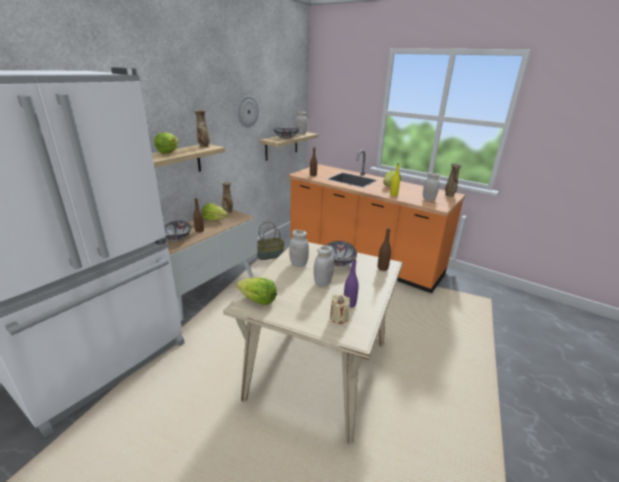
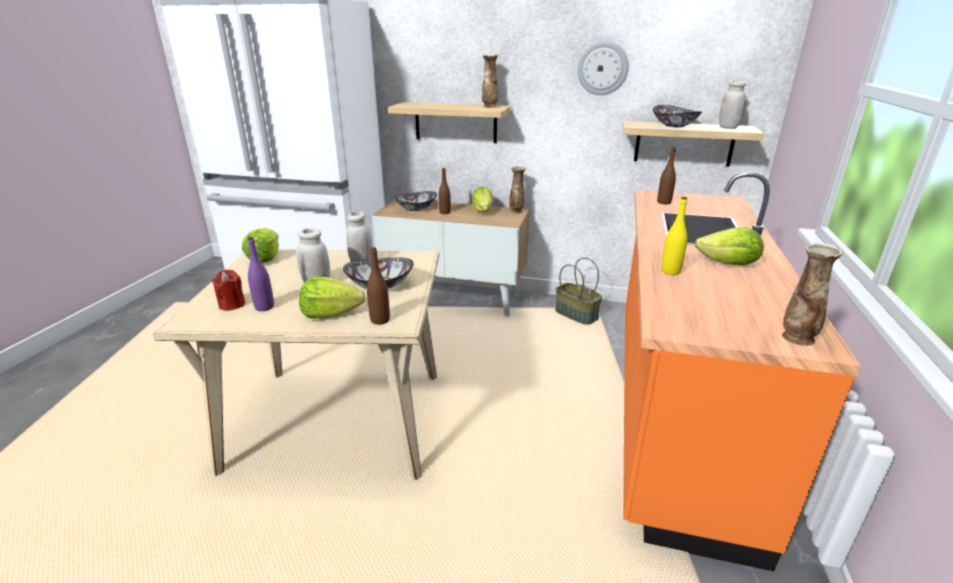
camera: 70 degrees right, 0 degrees up
(168, 152) = (442, 104): lettuce -> lettuce (331, 314)
(339, 317) = (232, 304): beige candle -> red candle
(428, 199) = (706, 310): white jar -> none

